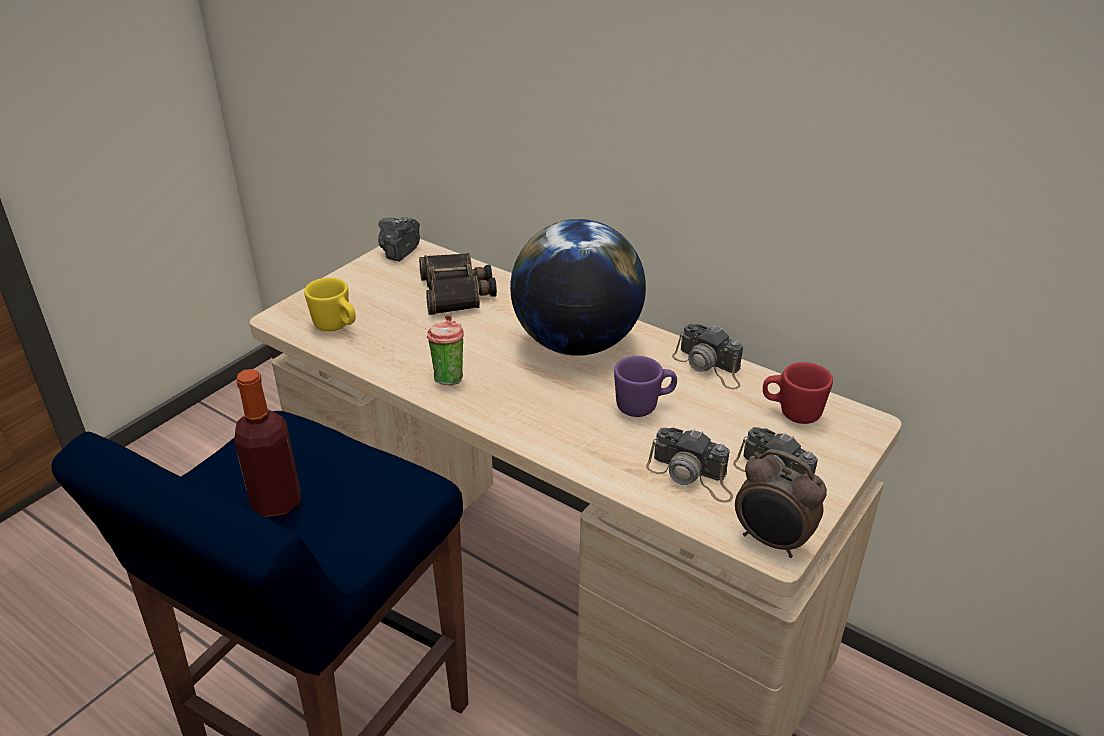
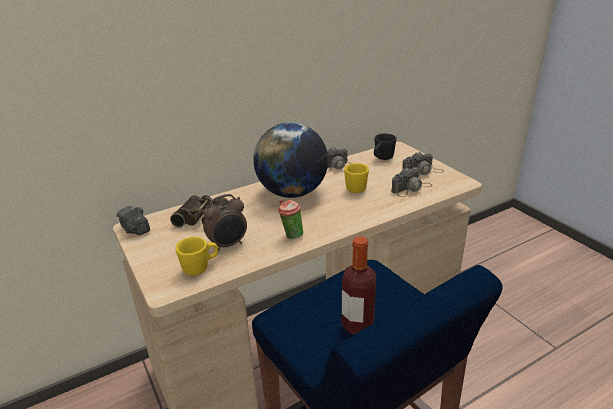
camera: 65 degrees left, 5 degrees down
(644, 406) = (356, 187): purple mug -> yellow mug
(771, 542) = (459, 182): alarm clock -> alarm clock (228, 245)
(792, 413) = (382, 158): red mug -> black mug

